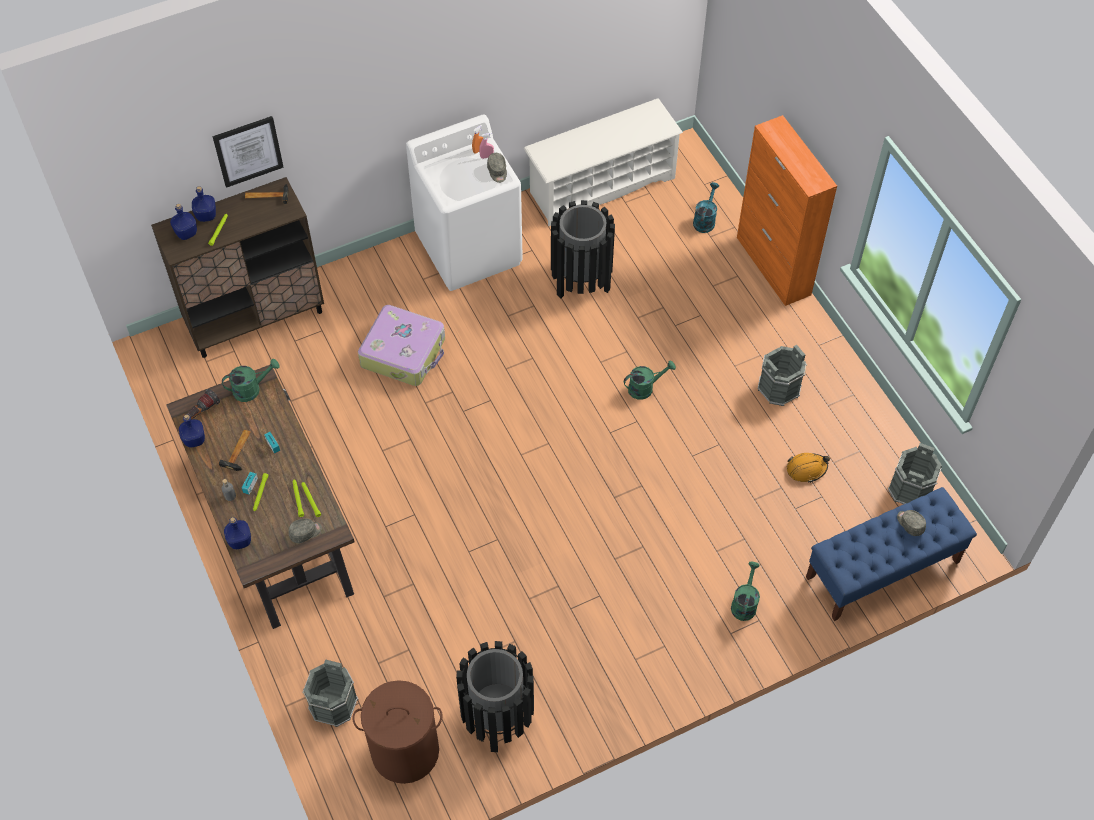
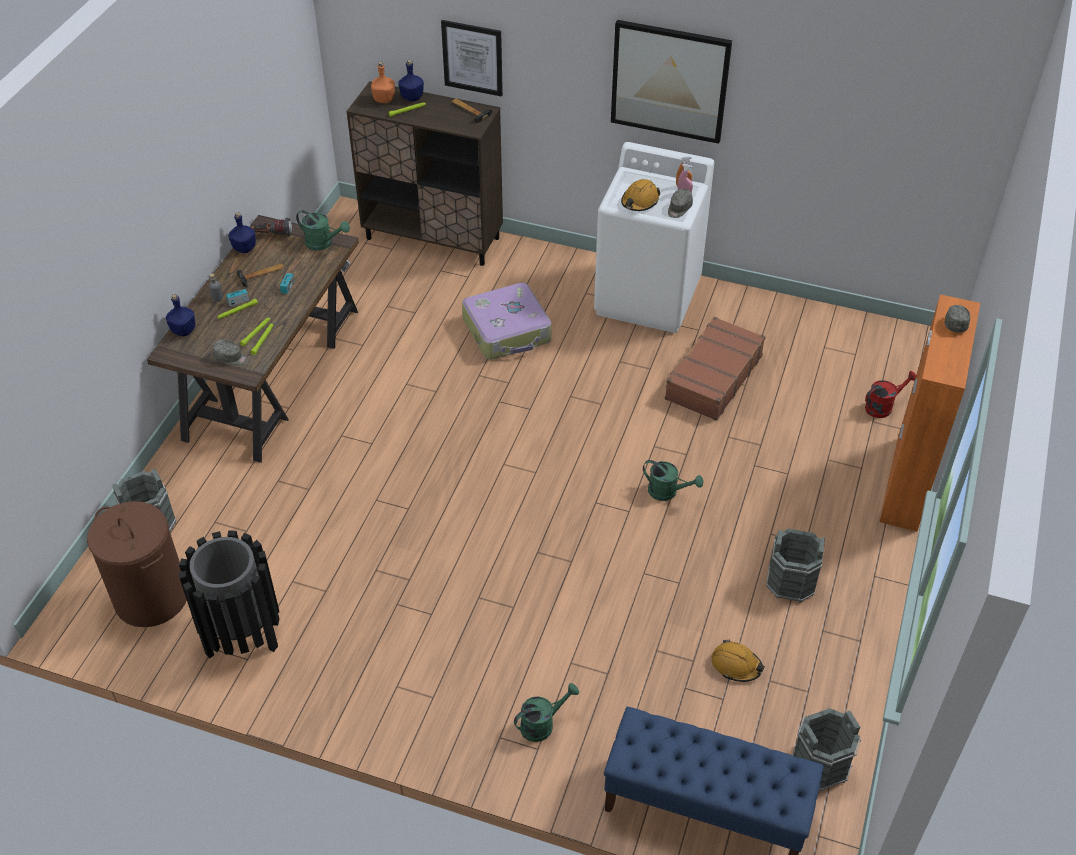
camera: 45 degrees right, 10 degrees down
(186, 233) = (384, 100): blue bottle -> orange bottle
(432, 75) = (669, 81): none -> picture
(464, 185) = (639, 201): none -> orange hard hat
(581, 280) = (713, 377): black trash can -> brown suitcase
(601, 185) = (818, 322): white shoe rack -> none
(705, 220) = (883, 406): turquoise watering can -> red watering can
(910, 524) = (744, 766): grey cap -> grey cap (955, 322)

